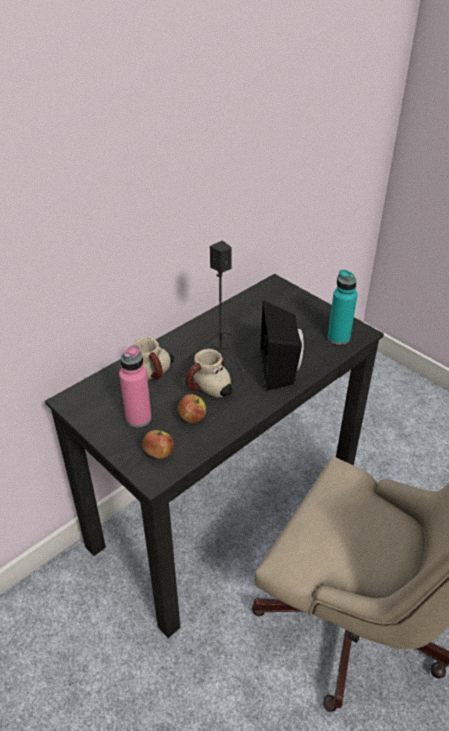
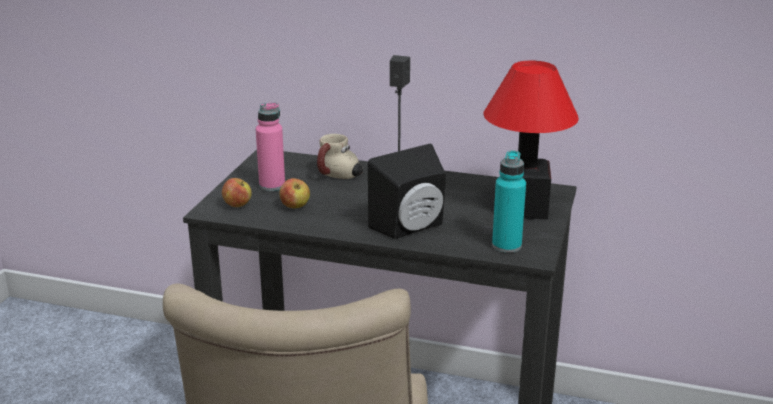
camera: 60 degrees right, 15 degrees down
(209, 391) = (340, 204): mug -> none
(289, 307) = (524, 207): none -> table lamp

